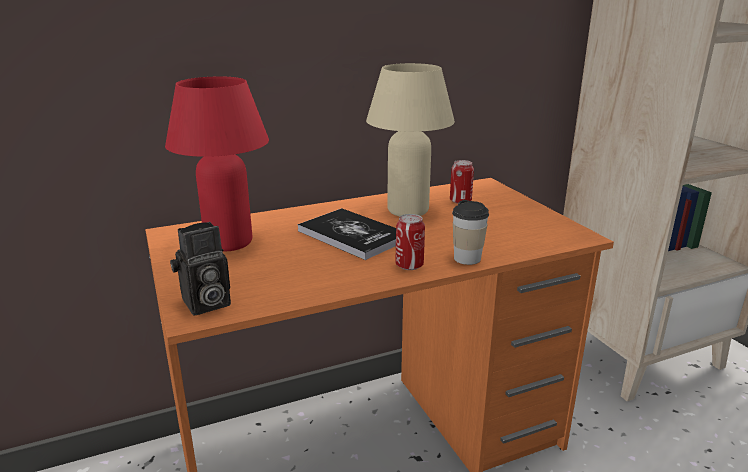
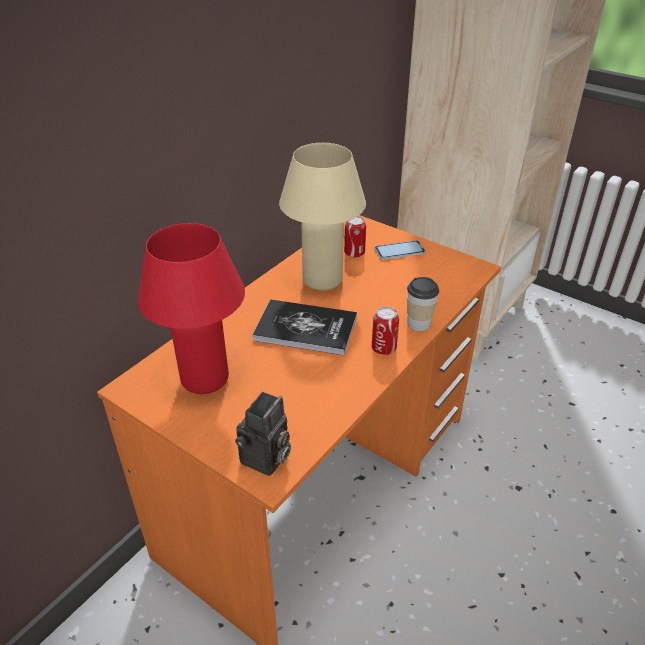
camera: 30 degrees left, 15 degrees up
(508, 209) = (399, 251): none -> phone

